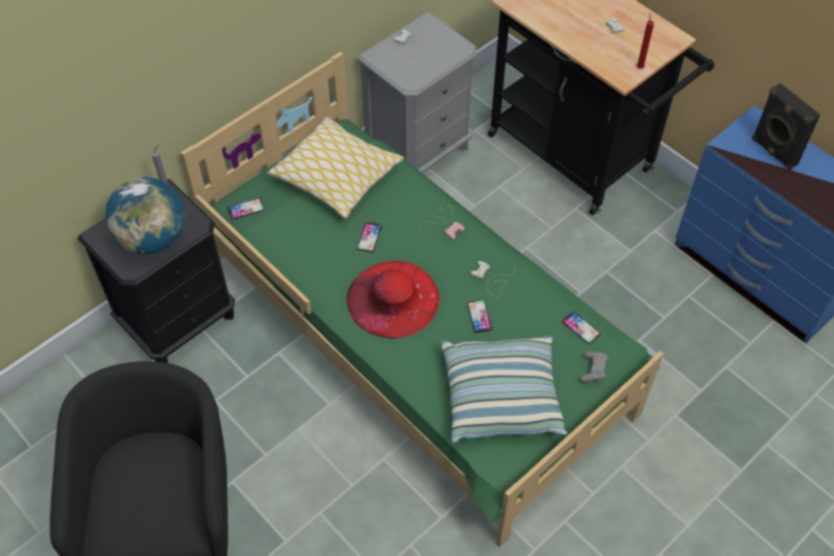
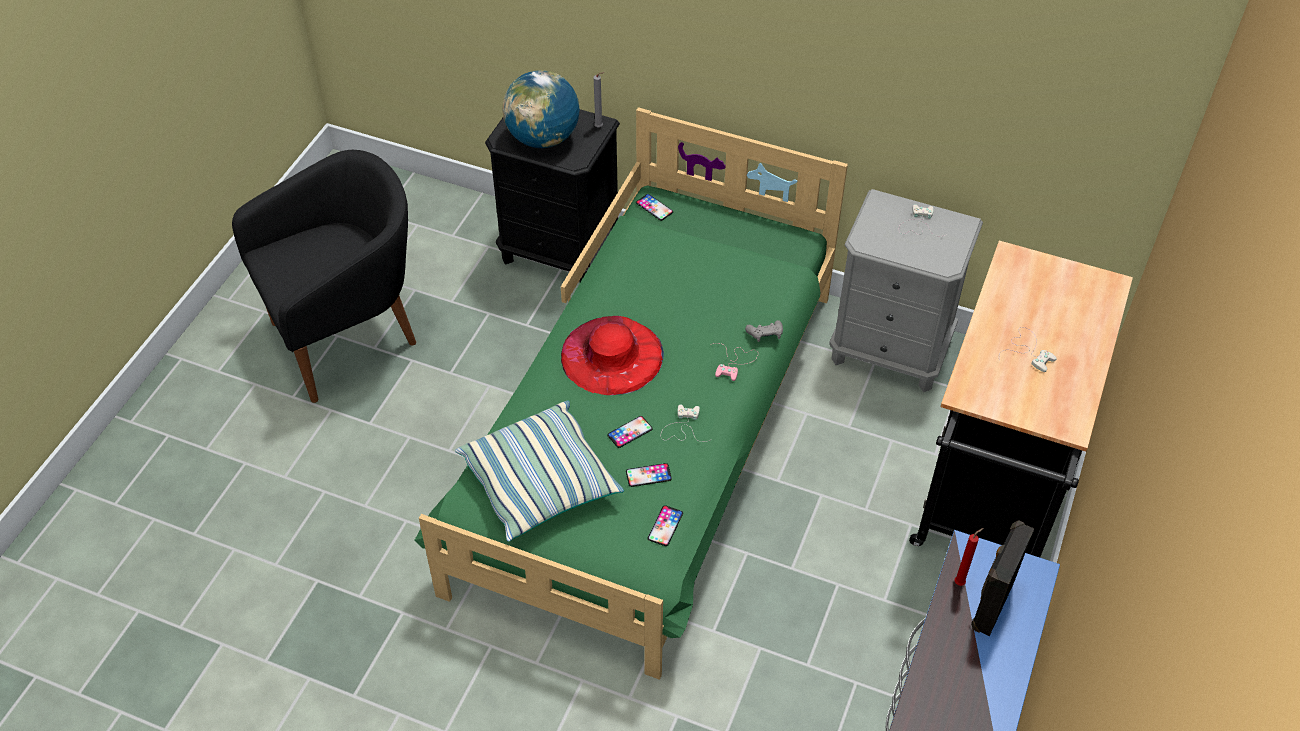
camera: 65 degrees right, 5 degrees down
(337, 176) = (738, 256): pillow -> none
(369, 237) = (676, 309): phone -> phone (648, 475)
(593, 370) = (615, 554): grey game controller -> grey game controller (765, 335)
(639, 67) = (994, 404): red candle -> red candle (961, 582)

